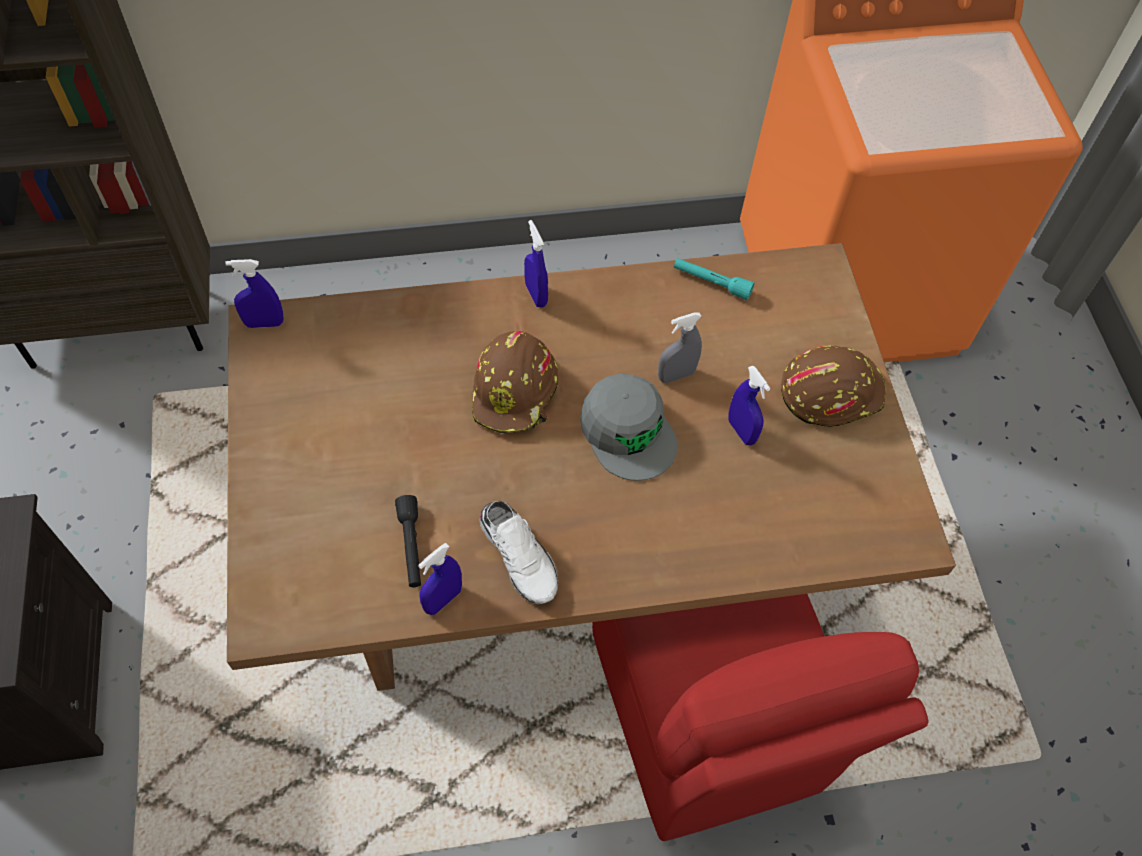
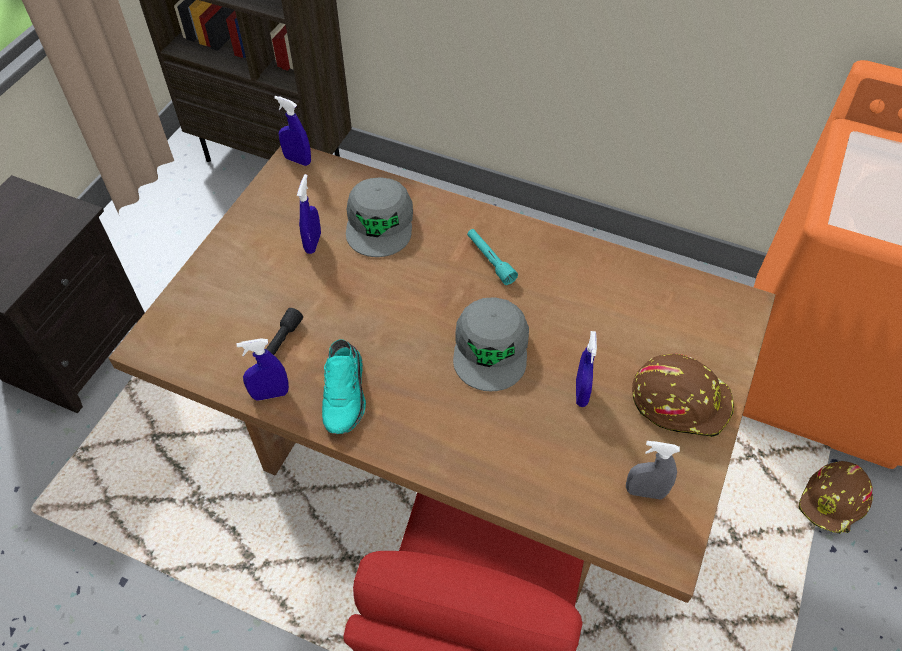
camera: 35 degrees right, 5 degrees down
(415, 353) = (380, 223): none -> grey cap
(515, 392) = (429, 281): brown hard hat -> brown hard hat (833, 502)
(521, 556) = (346, 394): white shoe -> turquoise shoe
(536, 295) = (495, 223): blue spray bottle -> blue spray bottle (313, 243)
(676, 375) = (559, 327): grey spray bottle -> grey spray bottle (645, 492)
(711, 283) = (639, 274): turquoise flashlight -> turquoise flashlight (490, 260)

